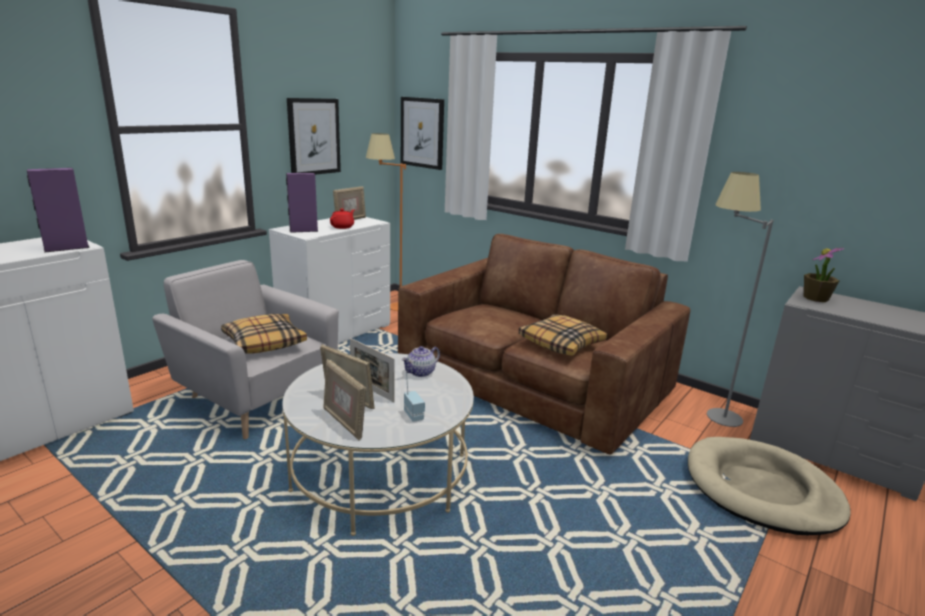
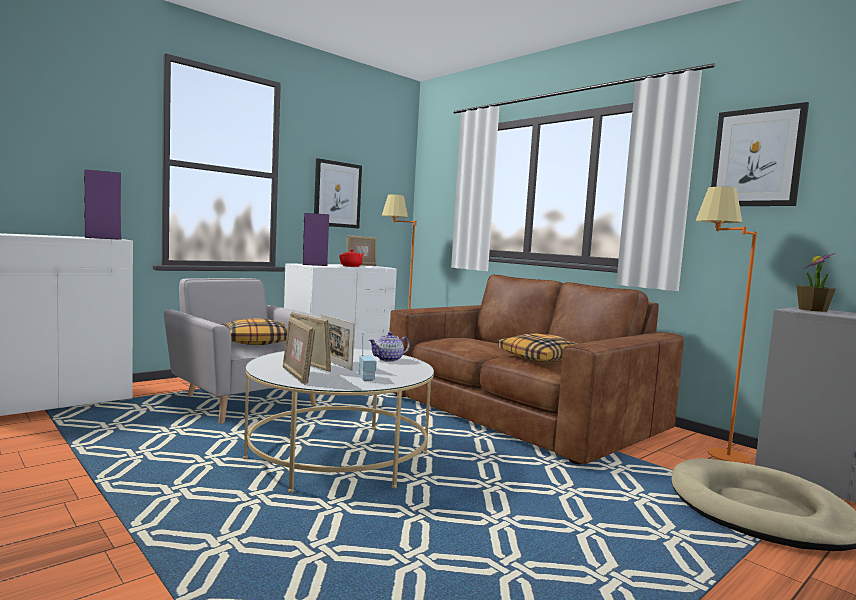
camera: 10 degrees right, 15 degrees down
(422, 133) = (436, 200): picture -> picture (756, 157)
(707, 414) = (709, 451): grey floor lamp -> orange floor lamp

